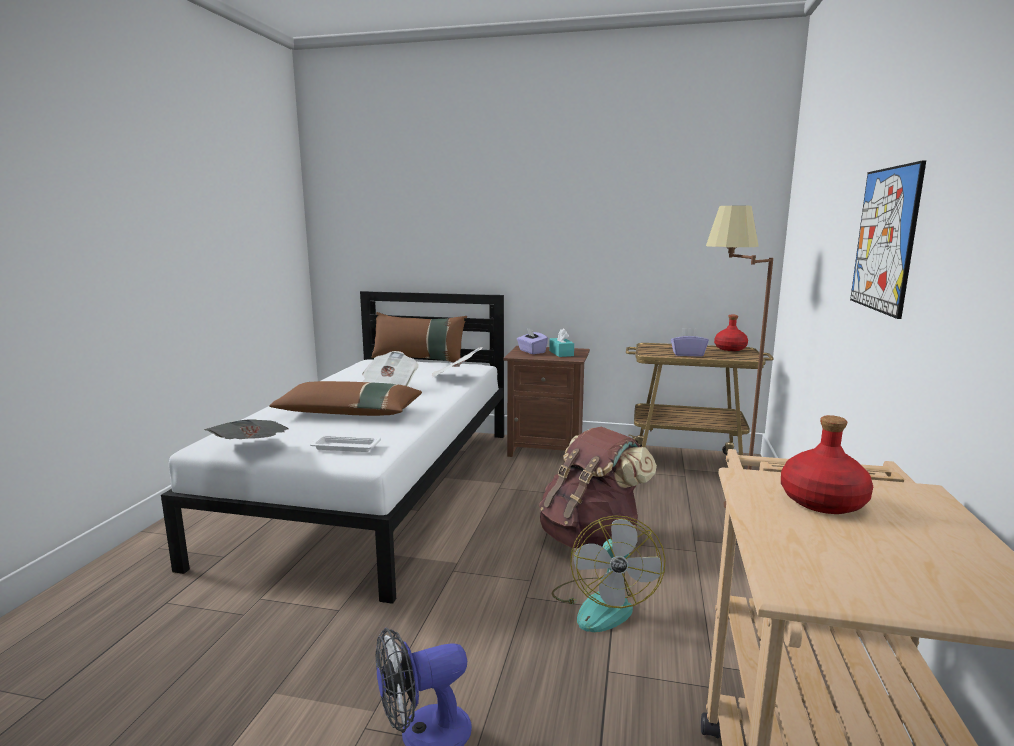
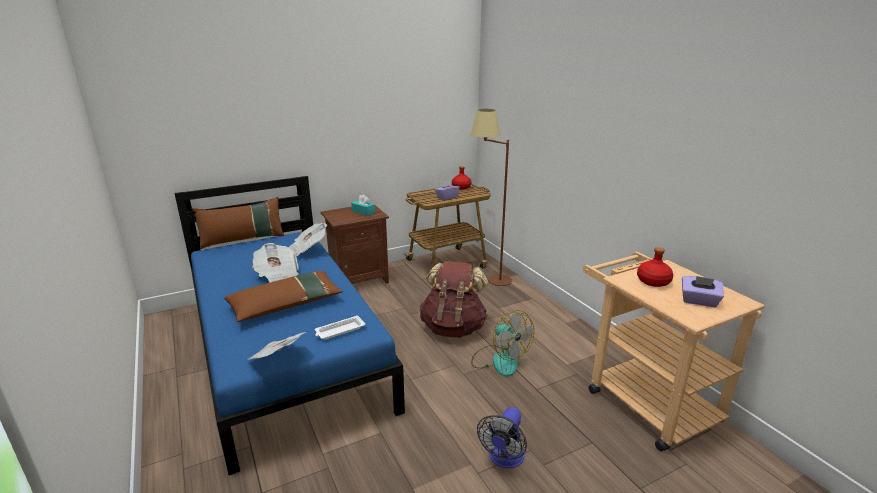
camera: 40 degrees left, 10 degrees up
(378, 488) = (286, 350): white bed -> blue bed
(531, 351) = (342, 215): purple tissue box -> purple tissue box (699, 301)
(885, 239) = (599, 143): picture -> none

